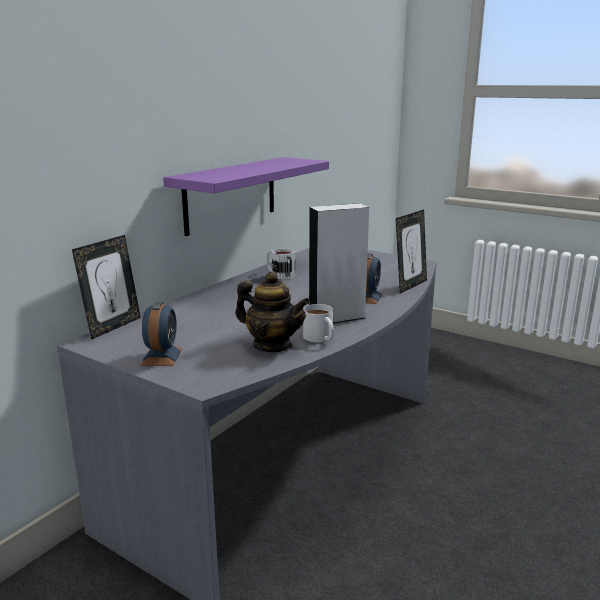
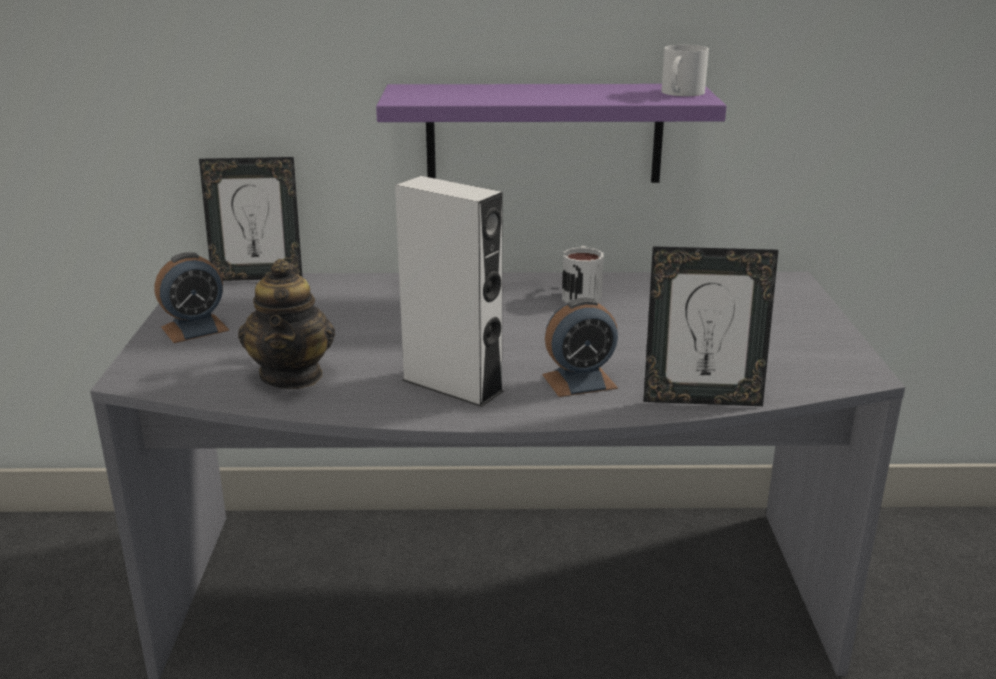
camera: 55 degrees right, 5 degrees up
(321, 338) = (354, 398): white mug -> white mug (680, 93)

